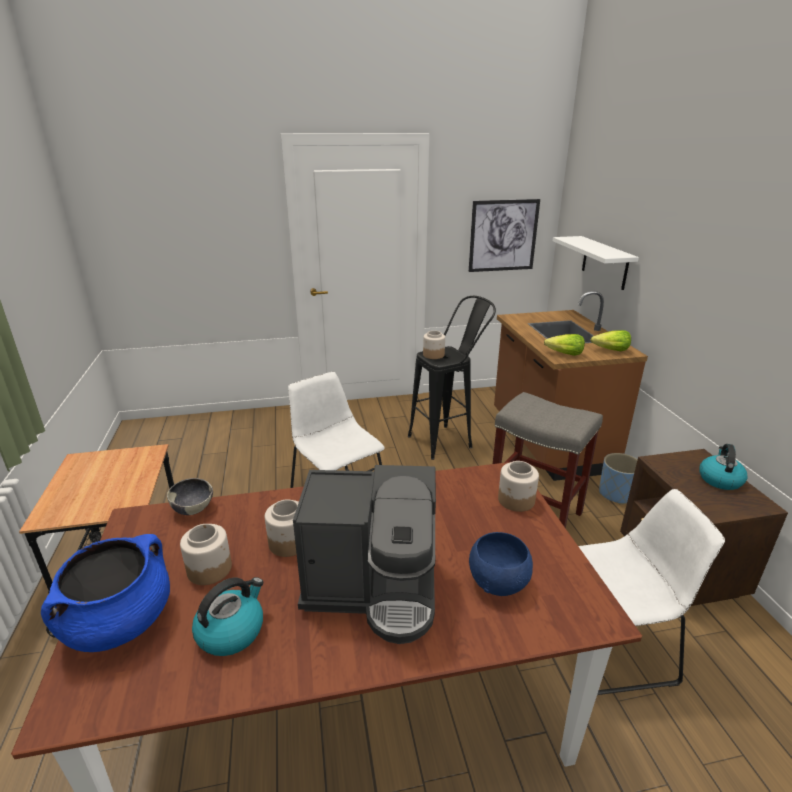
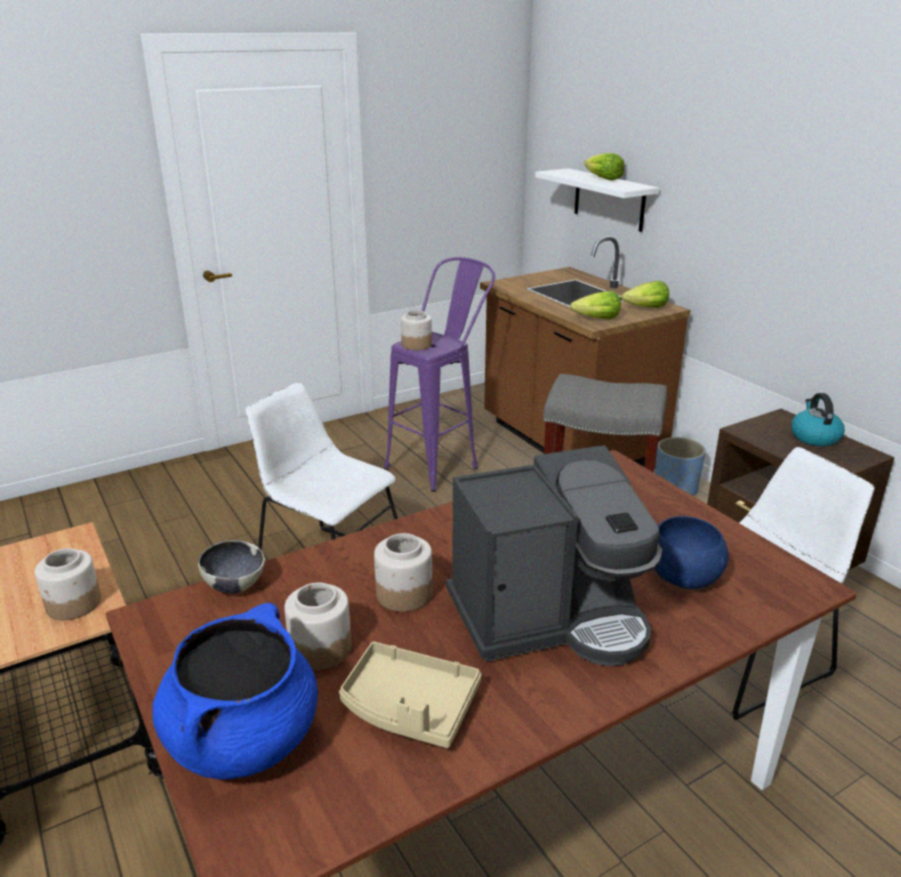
camera: 20 degrees left, 0 degrees up
(231, 631) = (409, 707): kettle -> beige tray
(448, 440) = (441, 463): black stool -> purple stool
(503, 236) = (462, 175): picture -> none
(516, 500) = (643, 491): jar -> jar (73, 604)
(599, 246) = (602, 179): none -> lettuce

